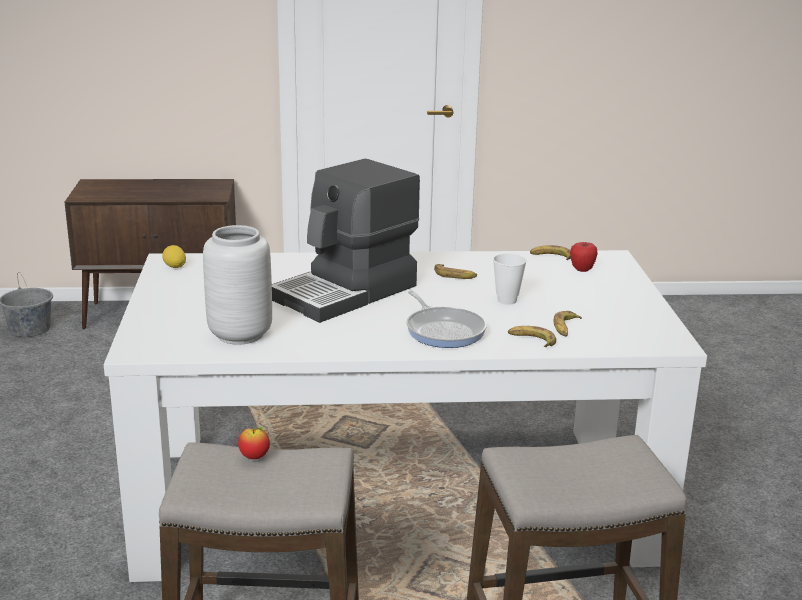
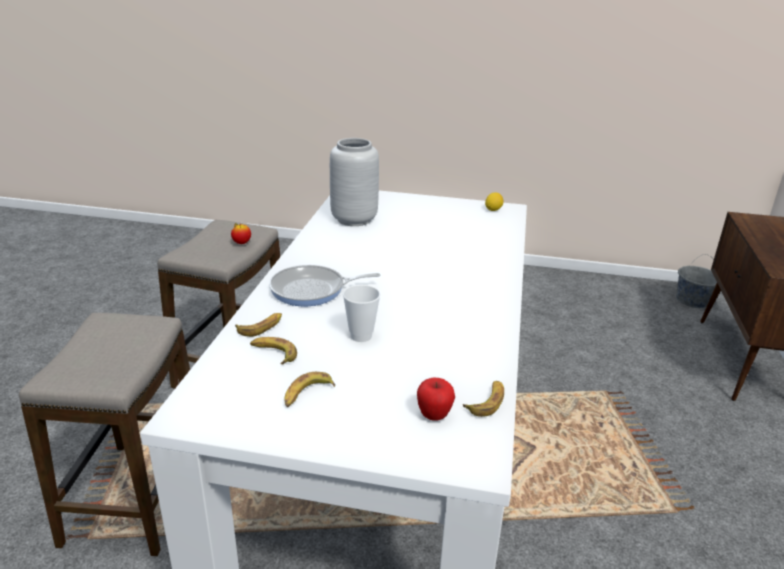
camera: 105 degrees right, 5 degrees up
(347, 292) = (416, 263): coffee machine -> none
(455, 275) = (440, 320): banana -> banana (307, 394)

